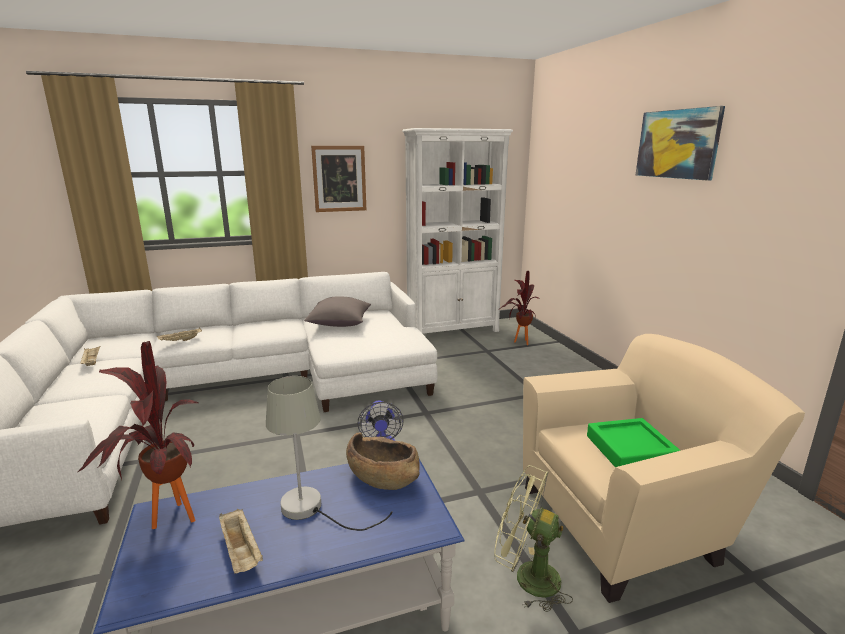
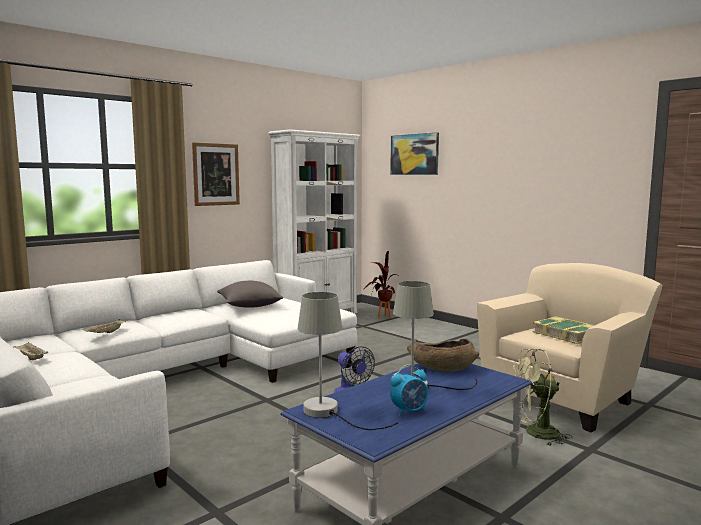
camera: 25 degrees left, 10 degrees down
(164, 524) = (329, 413): potted plant -> grey table lamp
(241, 552) = (409, 411): beige tray -> alarm clock
(630, 449) = (566, 335): green tray -> book
(677, 144) = (508, 142): picture -> picture (414, 154)

